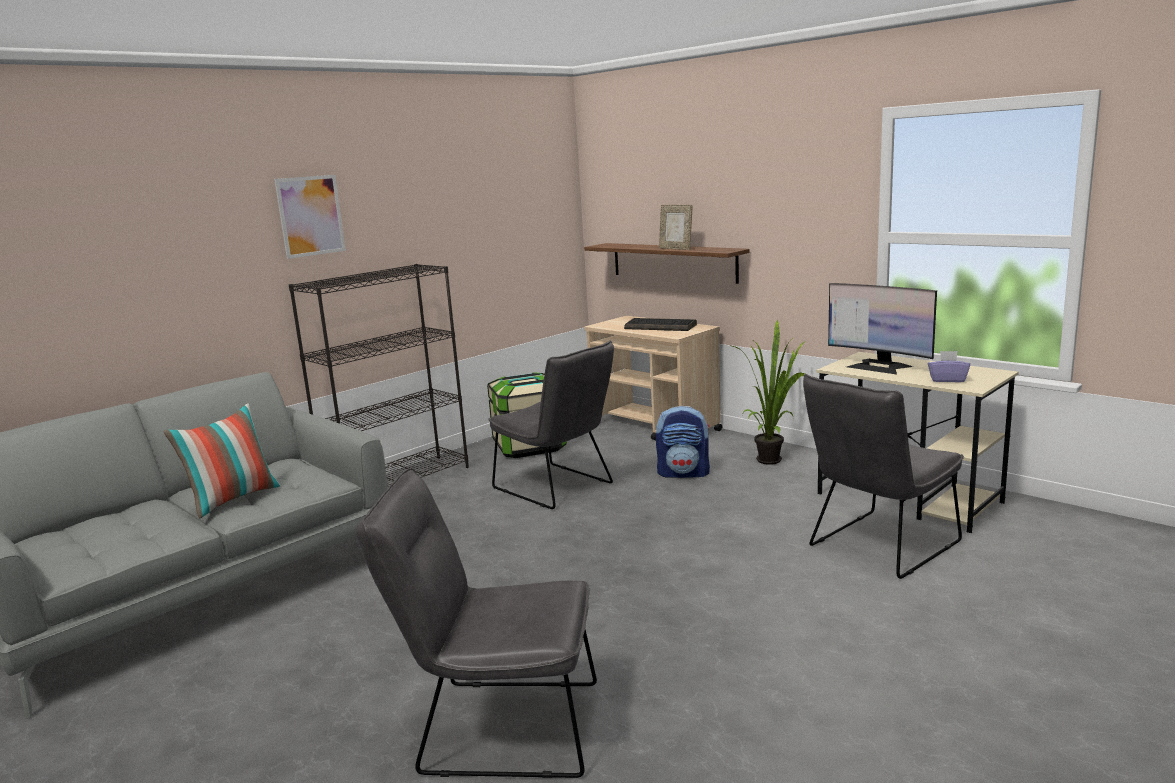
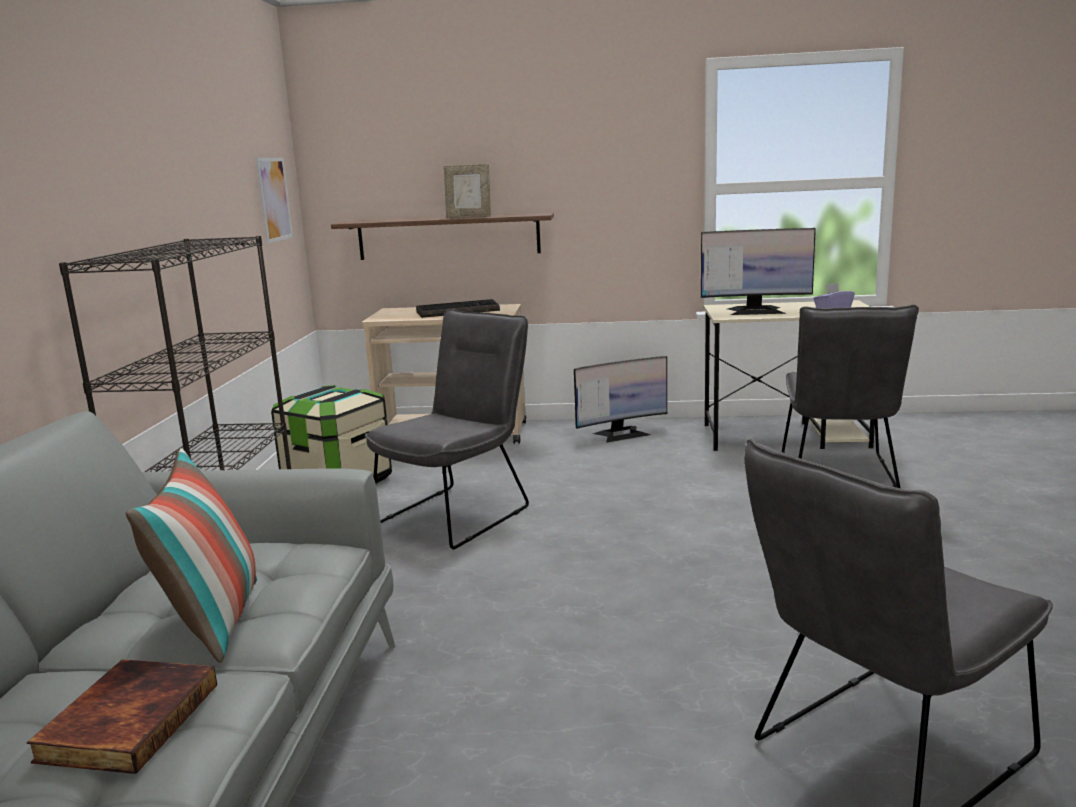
camera: 40 degrees left, 0 degrees up
(139, 529) = (128, 720): none -> book
(310, 216) = (67, 149): picture -> picture (273, 199)
(558, 488) = (459, 513): grey chair -> grey chair turned 60 degrees counterclockwise
(684, 473) = (565, 465): backpack -> none
(773, 459) = (621, 434): potted plant -> monitor

